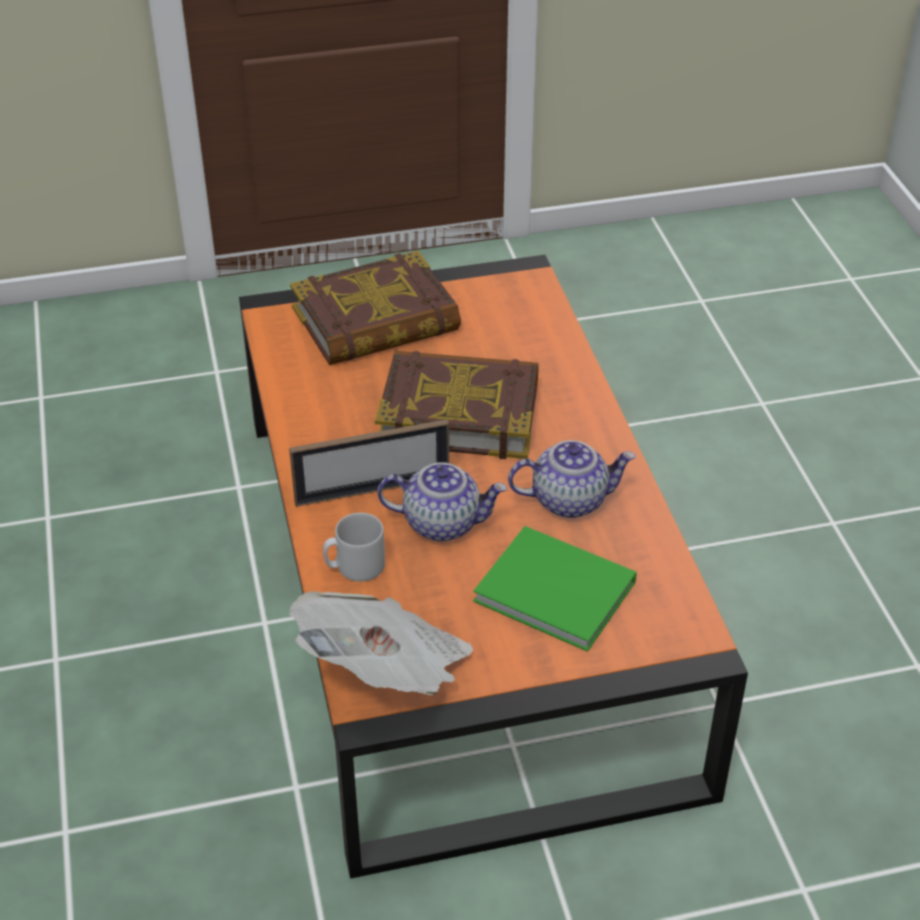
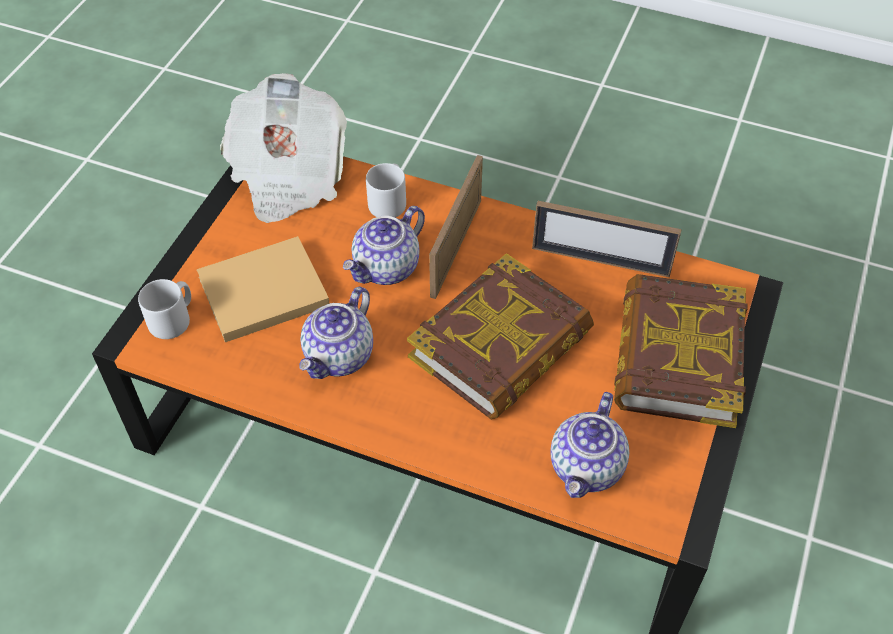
camera: 125 degrees right, 10 degrees up
(306, 396) = (600, 260): none -> picture frame
(526, 326) = (587, 468): none -> teapot
(559, 593) = (259, 293): green book -> beige book
(652, 636) = (173, 320): none -> grey mug

